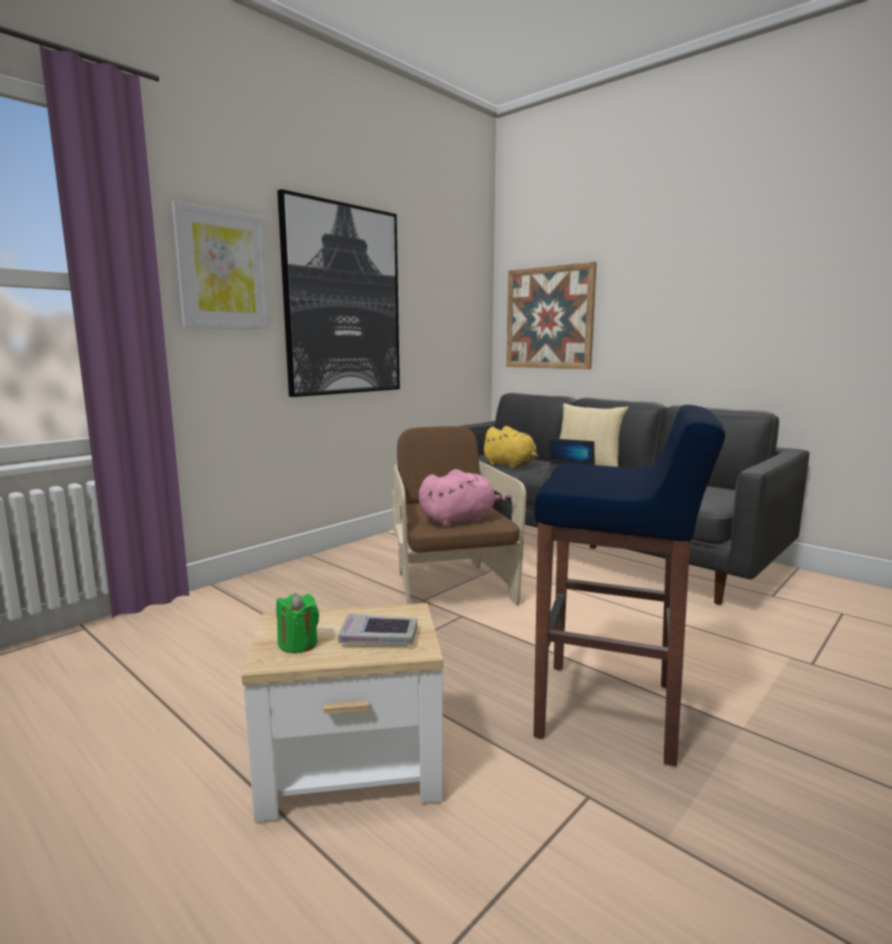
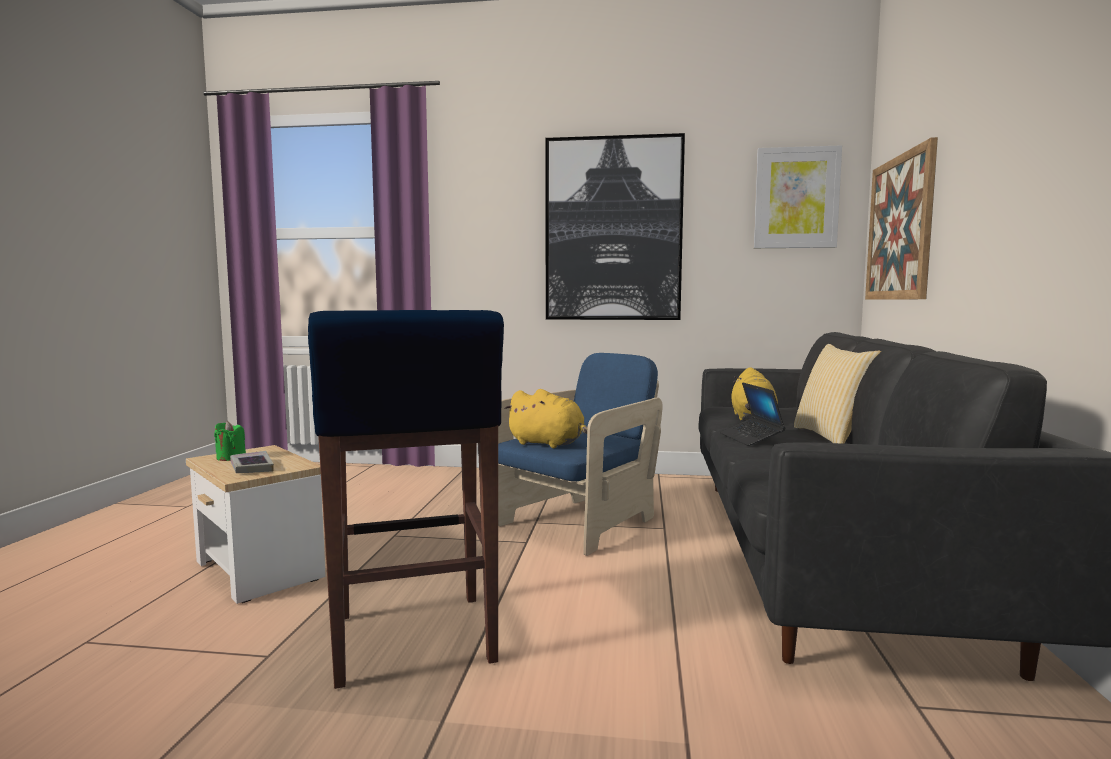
camera: 55 degrees right, 5 degrees down
(223, 270) = (492, 213): picture -> picture (796, 198)
(450, 587) = (579, 523): brown armchair -> blue armchair
(460, 520) = (549, 444): pink plush toy -> yellow plush toy

